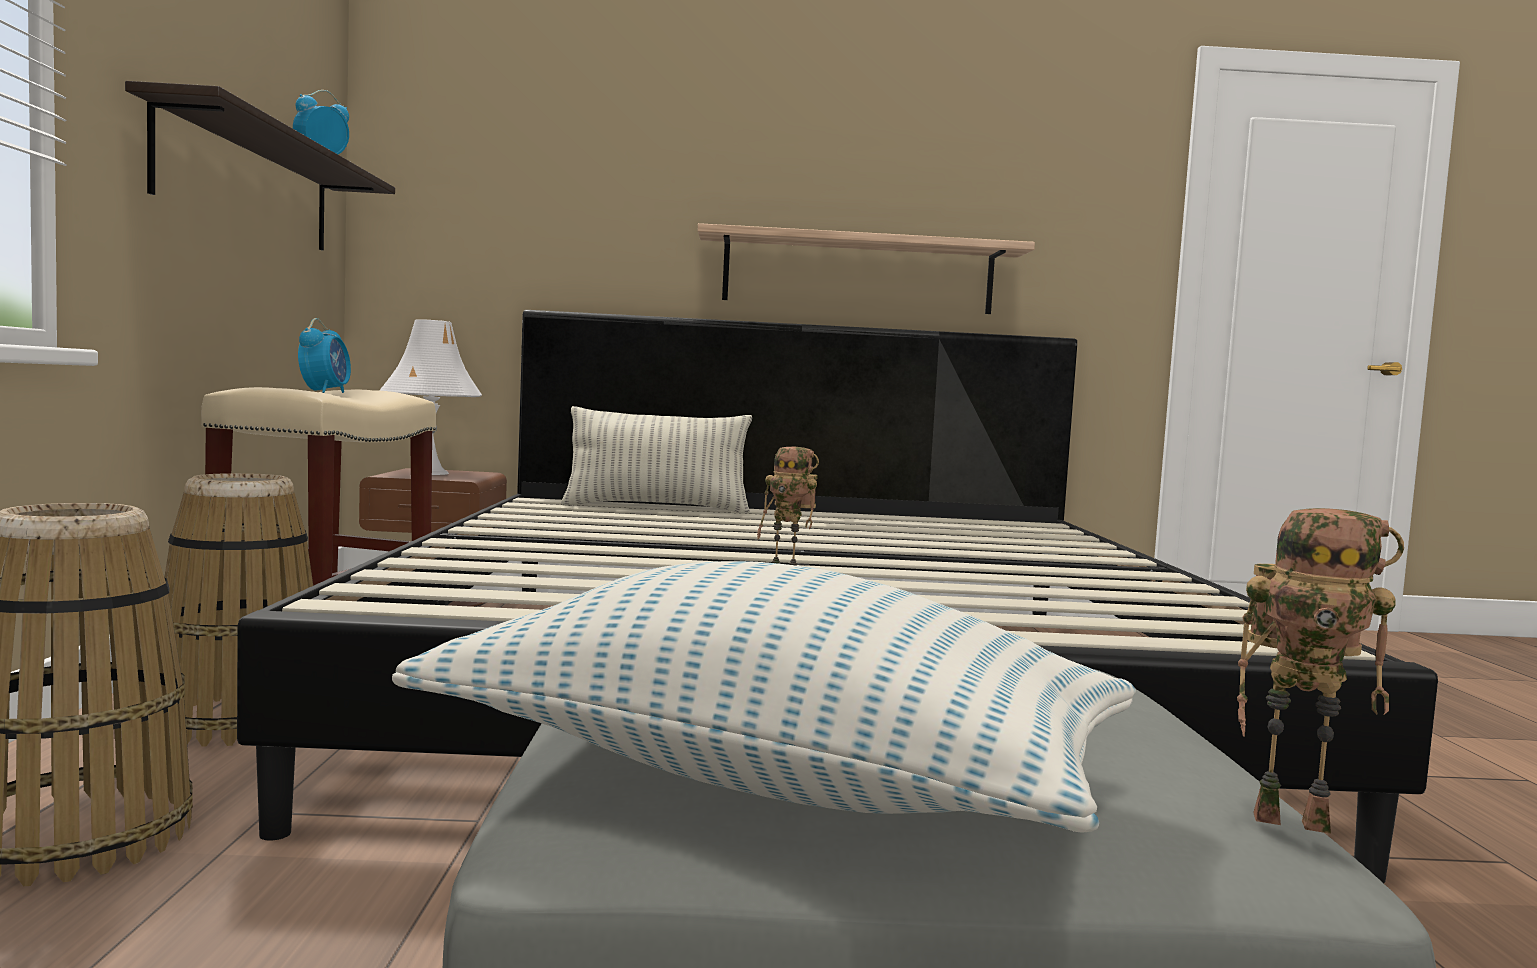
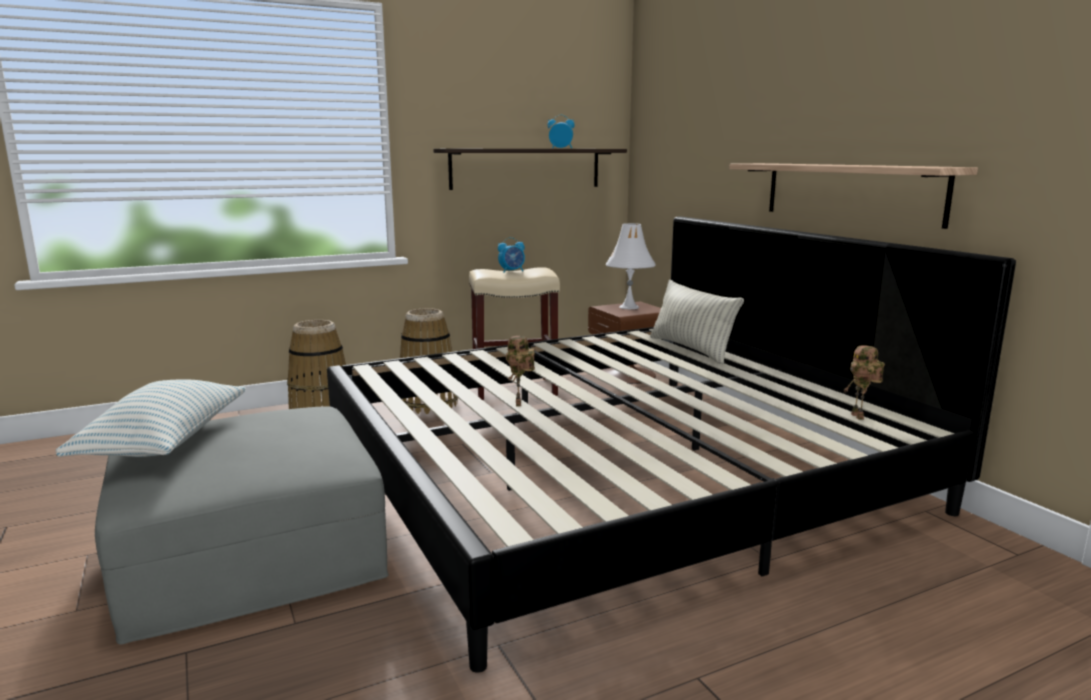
camera: 65 degrees right, 10 degrees up
(1295, 820) = (152, 504): toy robot -> toy robot (859, 417)

